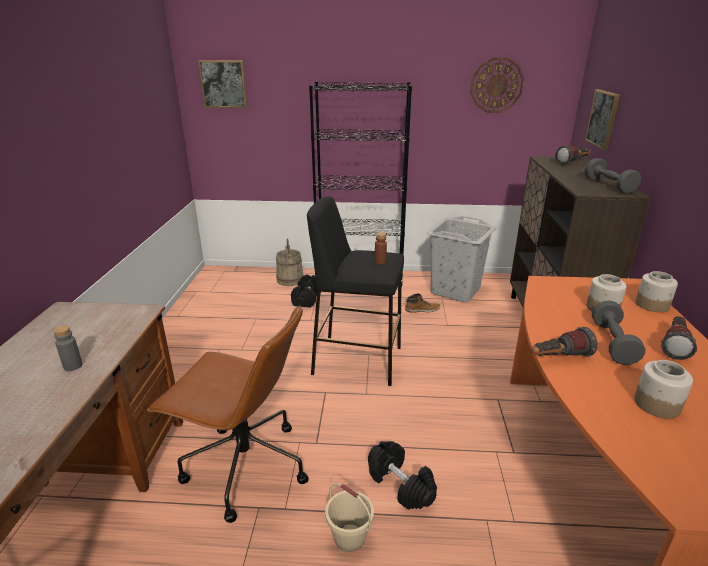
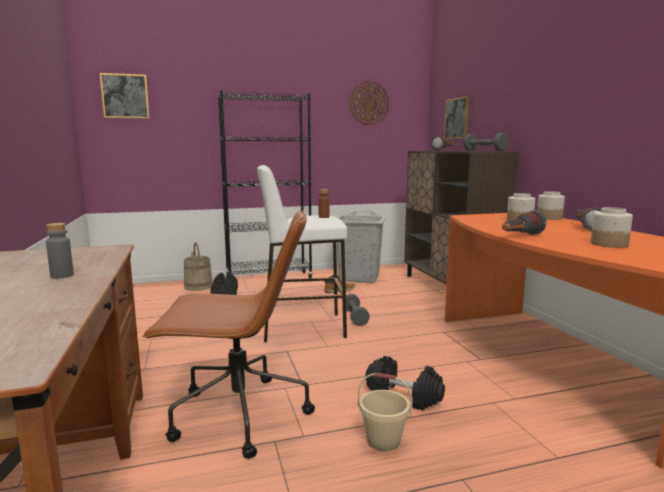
camera: 20 degrees left, 15 degrees down
(356, 360) = (302, 327): black stool -> white stool
(613, 343) = (546, 230): grey dumbbell -> grey dumbbell (355, 317)

